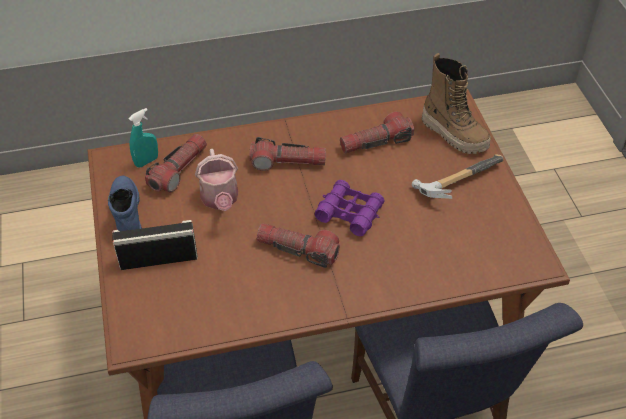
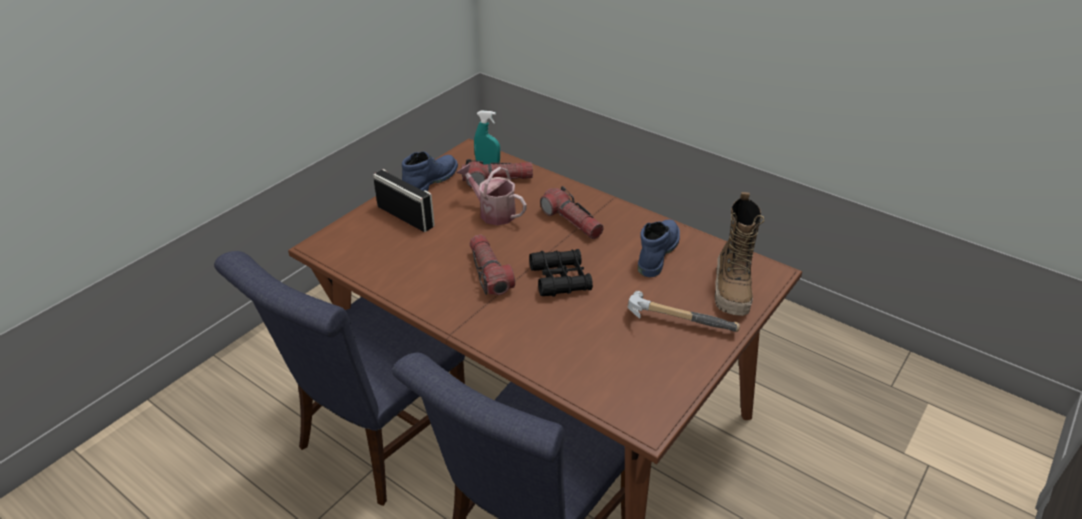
camera: 50 degrees right, 10 degrees down
(220, 200) = (493, 212): watering can -> watering can turned 90 degrees clockwise
(349, 213) = (560, 279): purple binoculars -> black binoculars
(376, 142) = (656, 253): flashlight -> blue boot

